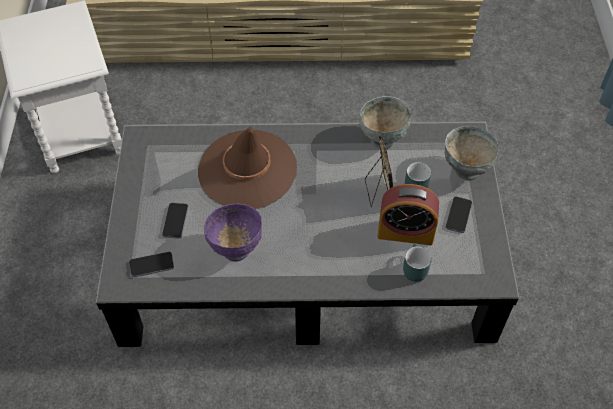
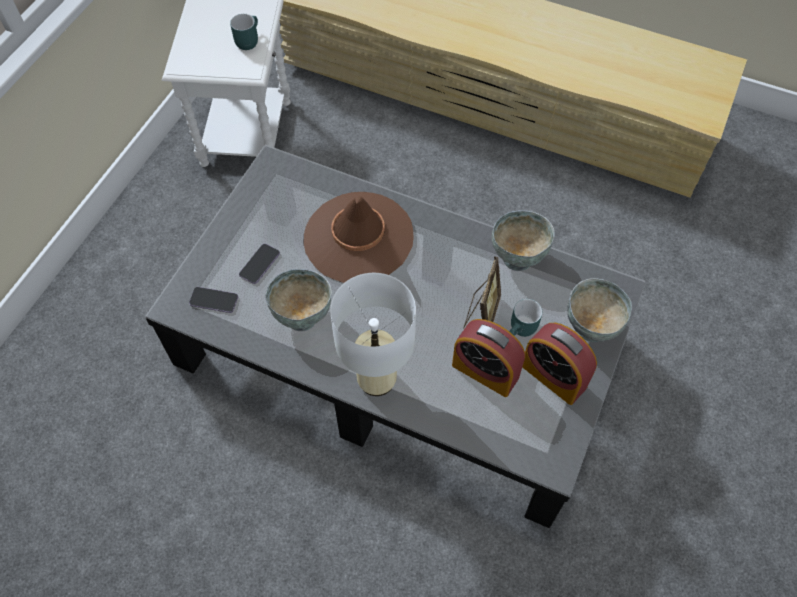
camera: 25 degrees right, 5 degrees up
(235, 248) = (302, 316): purple bowl -> grey bowl
(325, 273) = (377, 381): none -> white table lamp
(413, 268) = (470, 414): turquoise mug -> turquoise mug (247, 40)
(458, 215) = (553, 376): phone -> alarm clock

